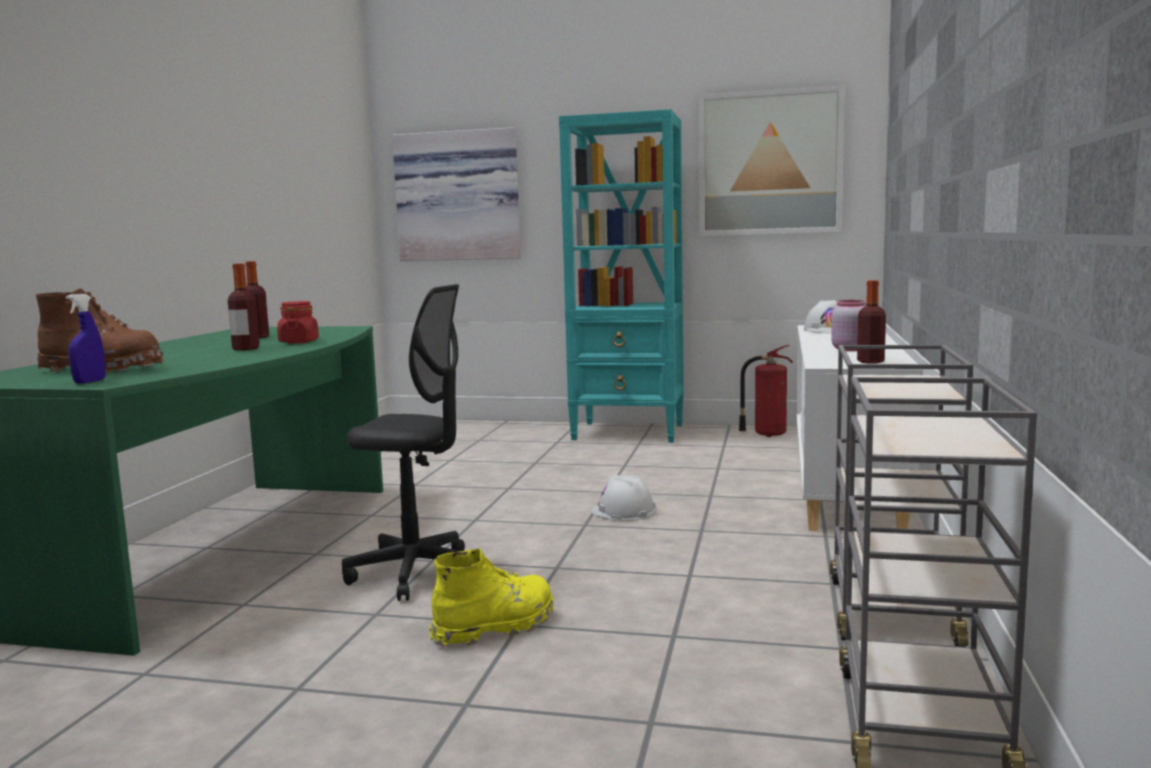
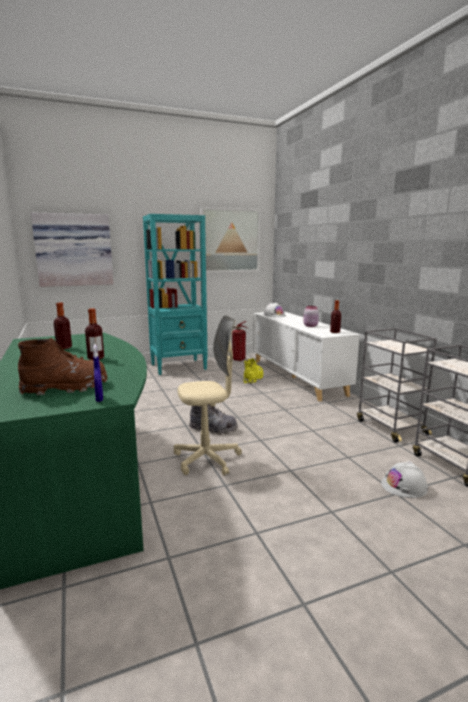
camera: 35 degrees left, 5 degrees up
(299, 342) = (109, 349): red jar -> none
(416, 573) = (207, 459): black office chair -> beige office chair
(495, 627) = (284, 474): yellow boot -> yellow boot (253, 379)
(508, 534) = (213, 429): none -> grey boot
(623, 511) = (242, 407): white hard hat -> white hard hat (404, 486)

